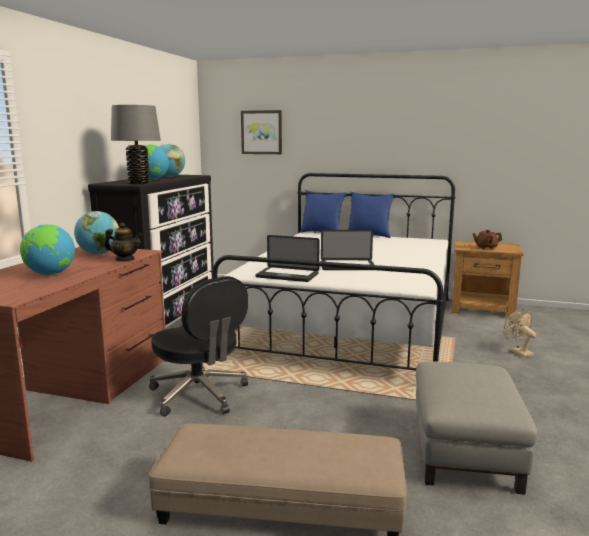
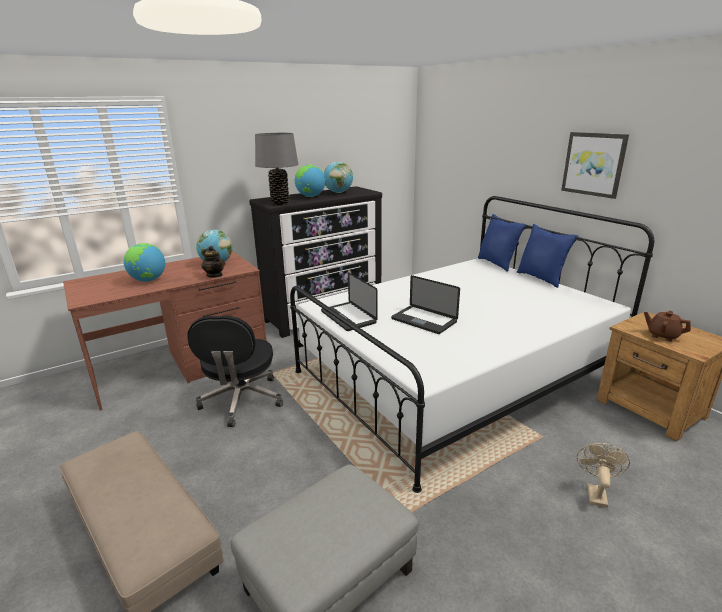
camera: 40 degrees right, 10 degrees up
(261, 132) = (461, 145): picture -> picture (593, 164)

